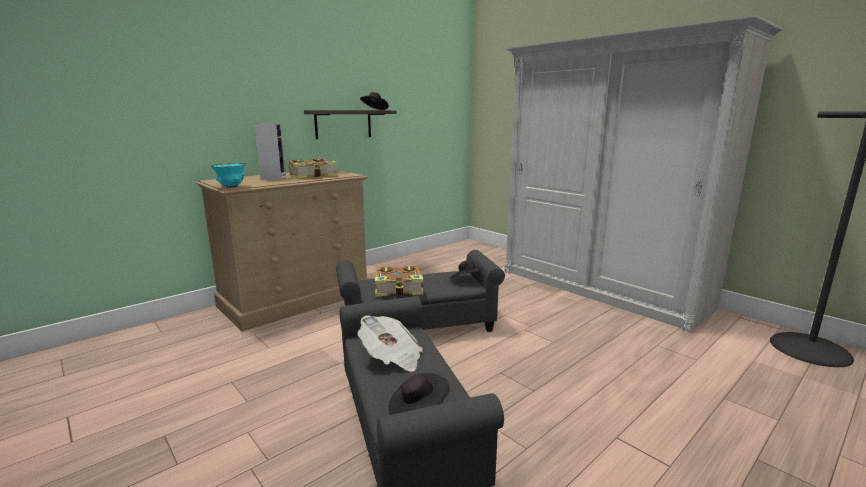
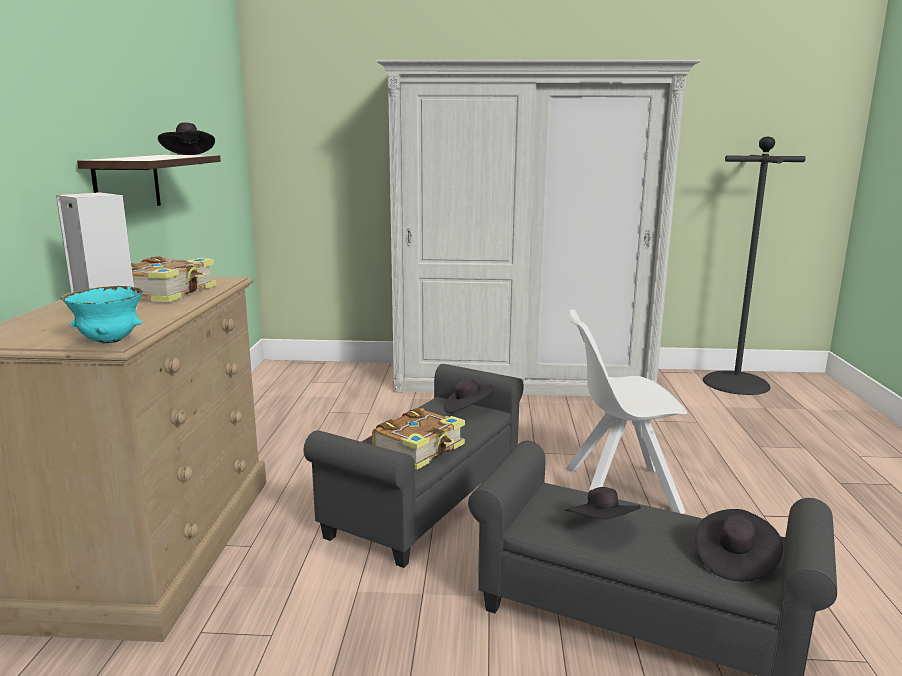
camera: 45 degrees left, 0 degrees up
(391, 358) = (602, 527): newspaper -> black hat
(534, 370) = (617, 490): none -> white chair

